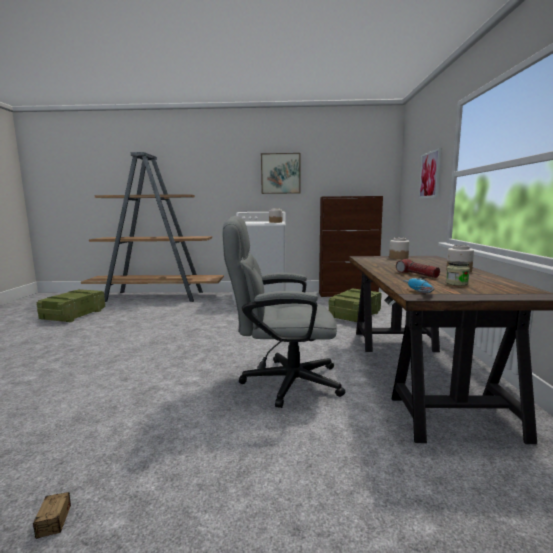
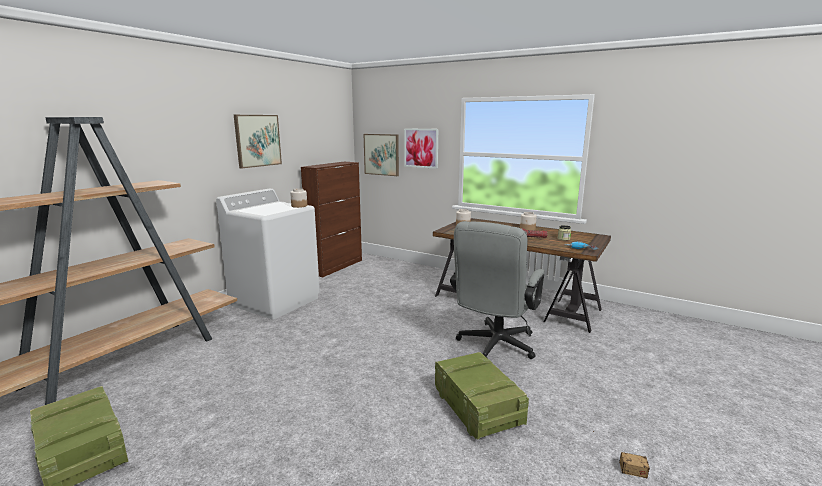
camera: 60 degrees left, 5 degrees up
(355, 315) = (394, 283): crate -> crate (478, 408)
(410, 188) = (381, 154): none -> picture

